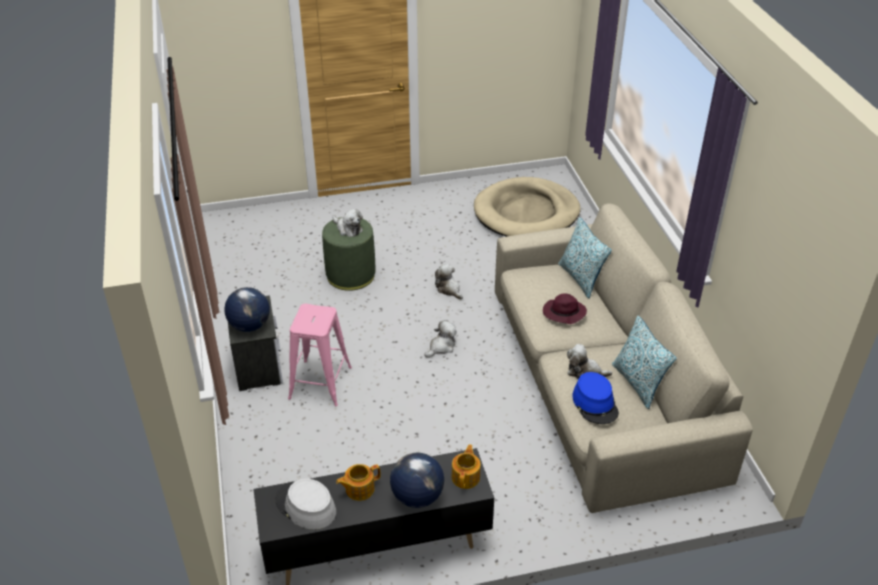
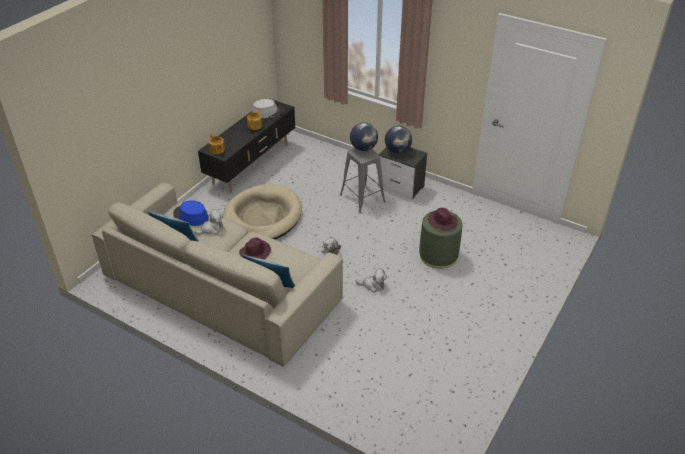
camera: 135 degrees right, 0 degrees up
(320, 383) = (362, 198): pink stool -> grey stool
(348, 229) = (442, 222): plush toy -> purple hat
(417, 496) = (229, 135): globe -> globe (363, 148)
(526, 213) = (406, 386): beige dog bed -> beige dog bed (262, 217)

